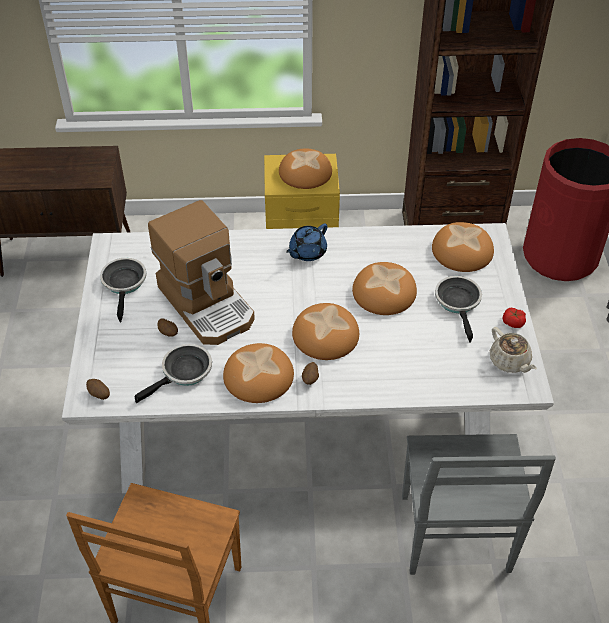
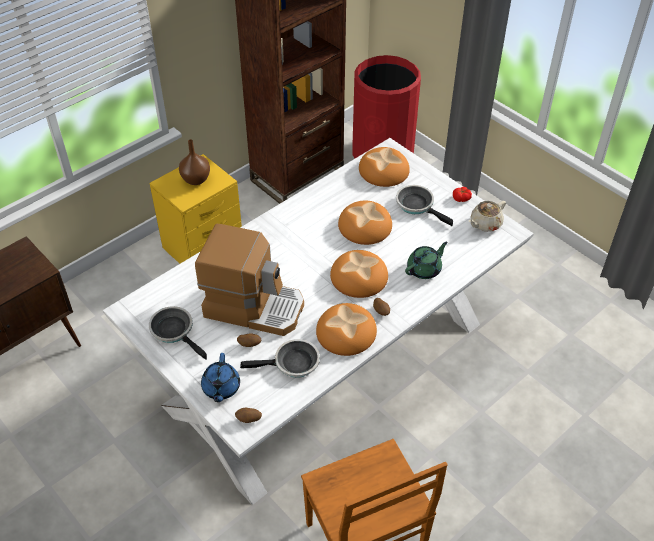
camera: 40 degrees left, 0 degrees up
(184, 373) = (292, 364): frying pan -> frying pan turned 75 degrees clockwise
(304, 173) = (195, 180): bread -> brown vase
(307, 252) = (284, 229): blue teapot -> blue teapot (221, 388)
(396, 367) = (424, 269): none -> green teapot
(455, 536) = (493, 372): grey chair -> none
(509, 362) = (485, 224): beige teapot -> beige teapot turned 120 degrees clockwise

